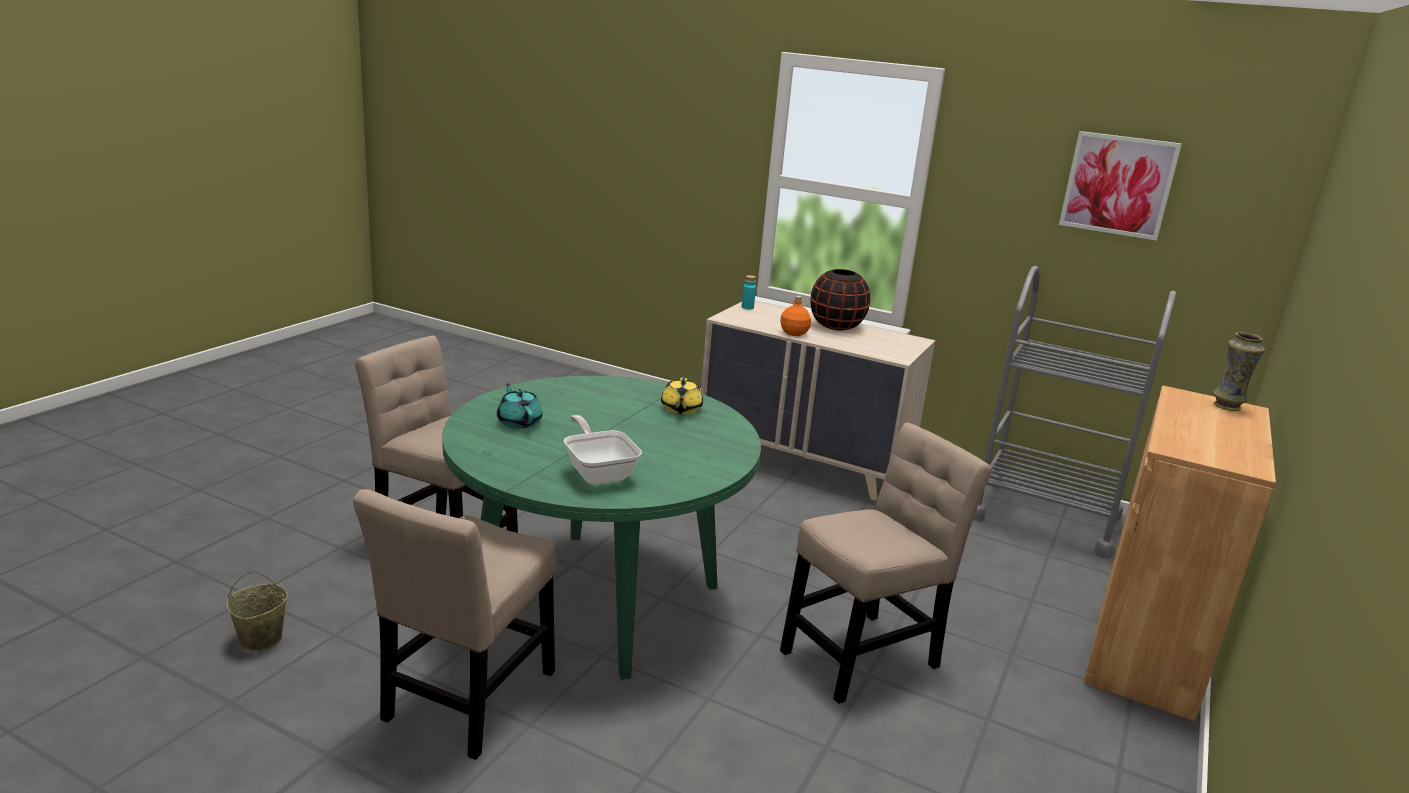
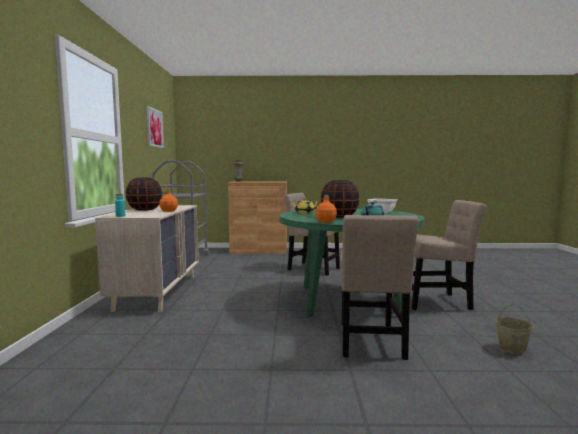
camera: 115 degrees left, 15 degrees down
(546, 385) = (325, 221): none -> orange bottle
(590, 414) = (339, 216): none -> black vase

